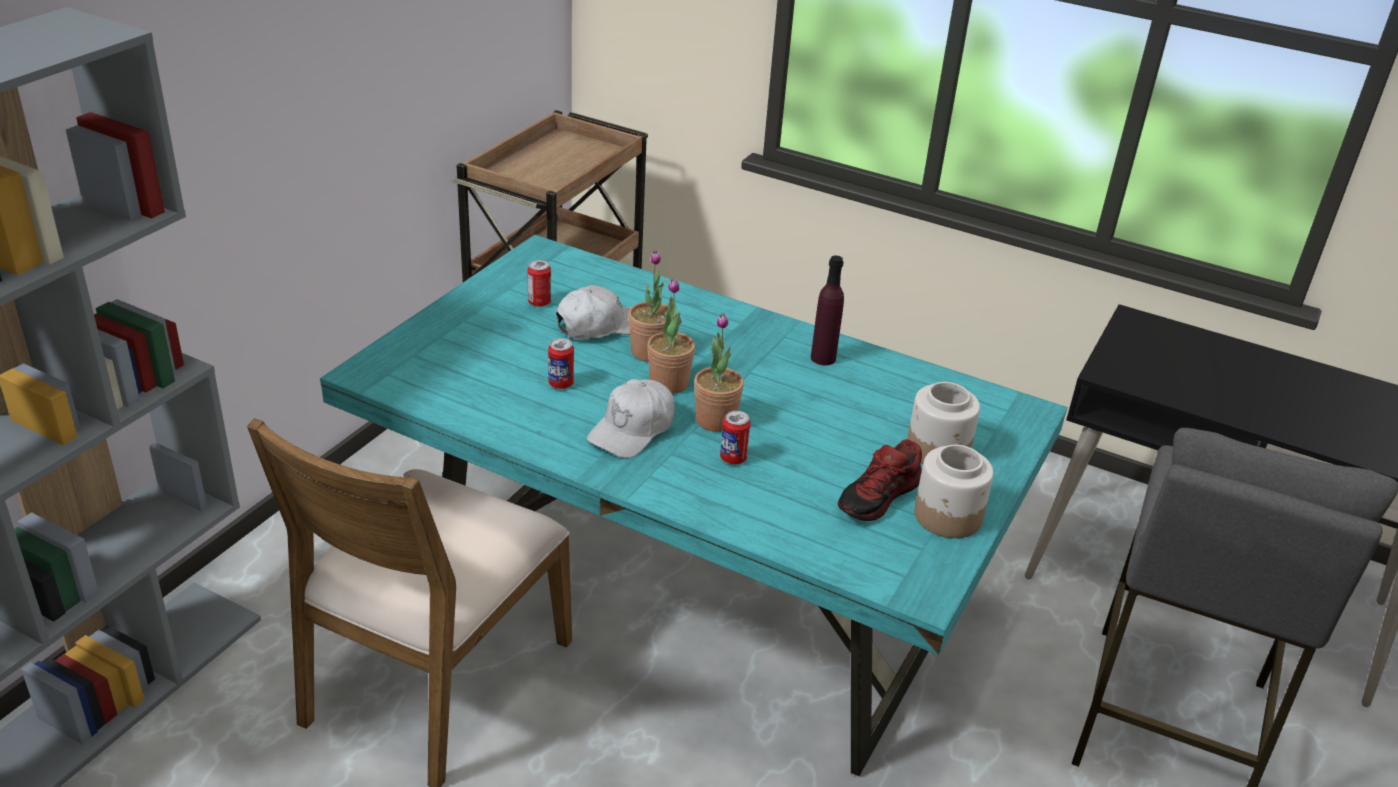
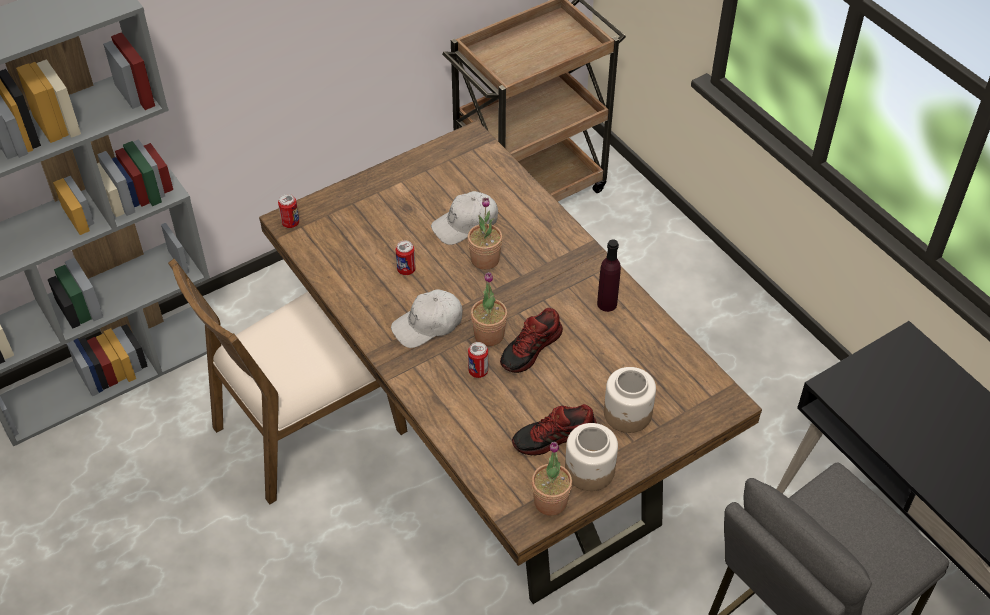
camera: 30 degrees right, 15 degrees up
(539, 302) = (438, 190): can -> can (290, 223)
(599, 326) = (465, 224): white cap -> white cap turned 150 degrees clockwise
(669, 383) = (479, 292): potted plant -> potted plant (550, 502)
(687, 611) = (497, 437): turquoise dining table -> brown dining table
(777, 420) = (531, 349): none -> shoe

